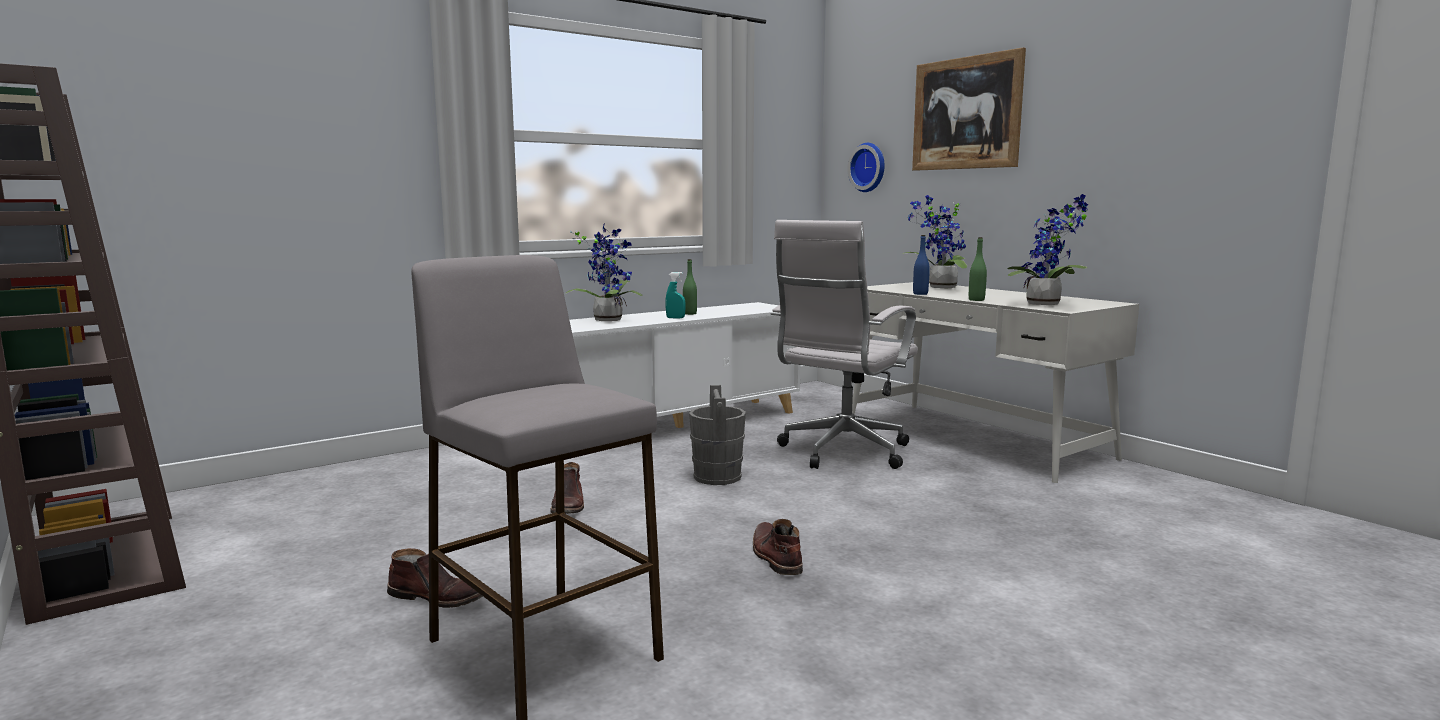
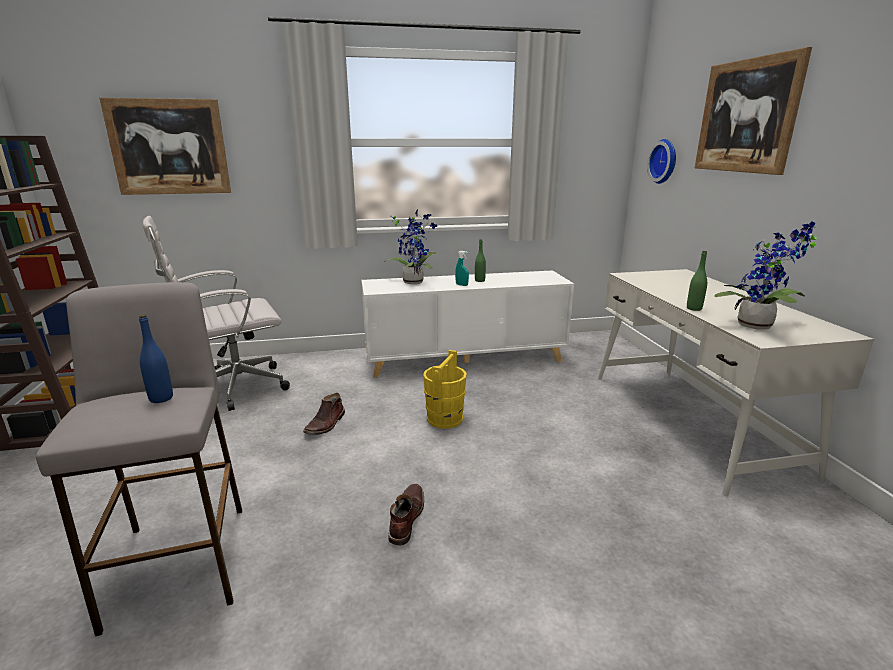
camera: 25 degrees right, 10 degrees up
(237, 129) = (169, 147): none -> picture
(439, 597) = (177, 491): brown boot -> none
(717, 476) = (445, 419): grey bucket -> yellow bucket
(841, 453) = (560, 414): white office chair -> white office chair (233, 388)
(920, 294) = (654, 291): blue bottle -> blue bottle (161, 398)
(939, 287) = (689, 282): potted plant -> none

